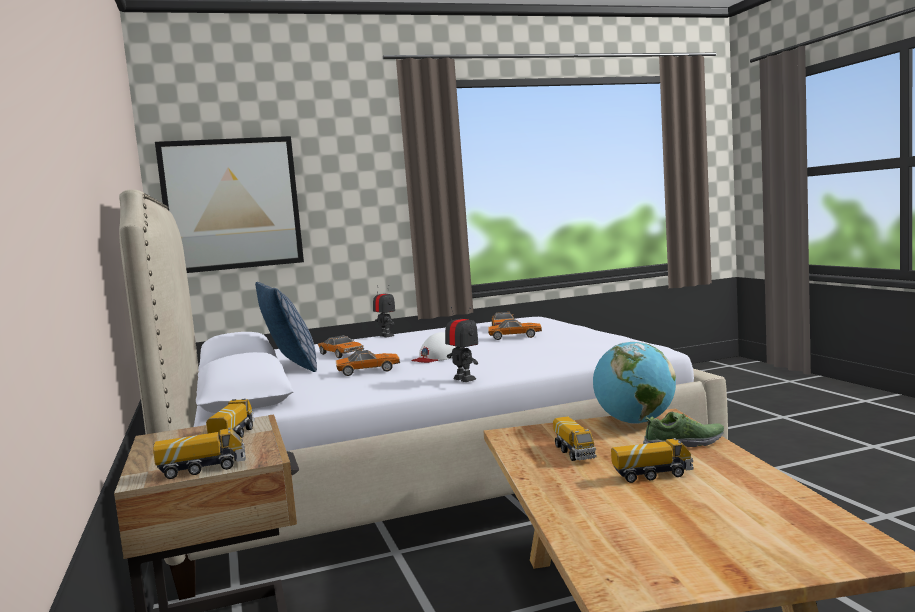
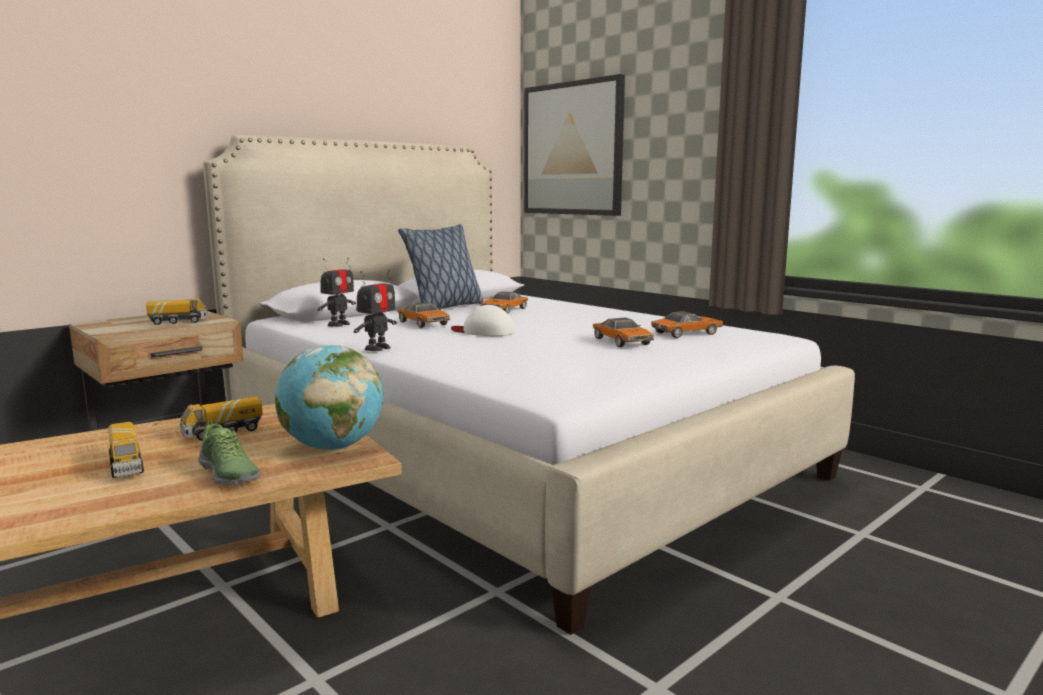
camera: 65 degrees right, 5 degrees up
(202, 469) = (98, 328): toy truck -> none
(386, 336) = (606, 309): toy robot -> toy robot (339, 324)

